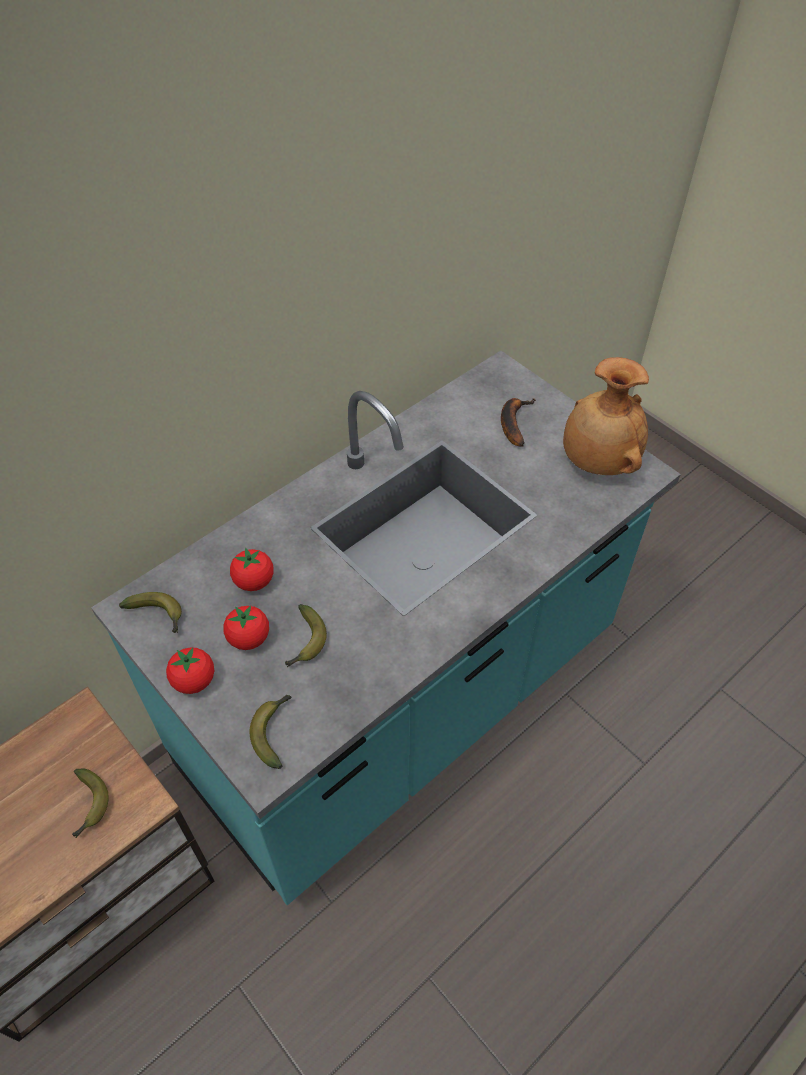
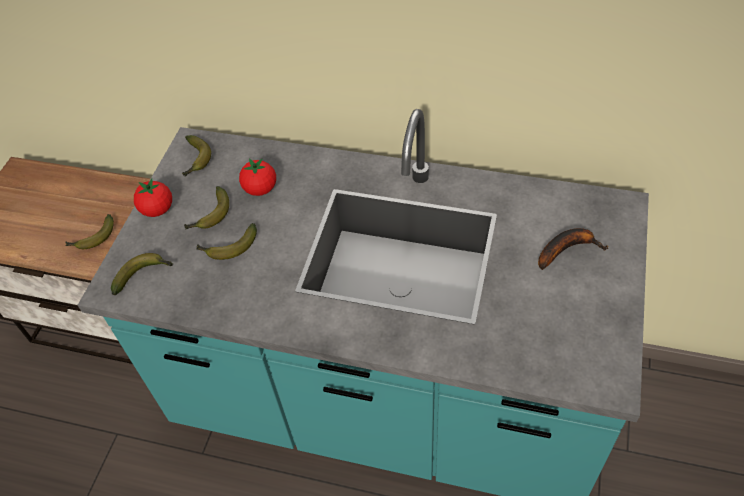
camera: 60 degrees right, 0 degrees up
(249, 638) = (210, 216): tomato -> banana
(597, 461) = (585, 336): brown vase -> none

